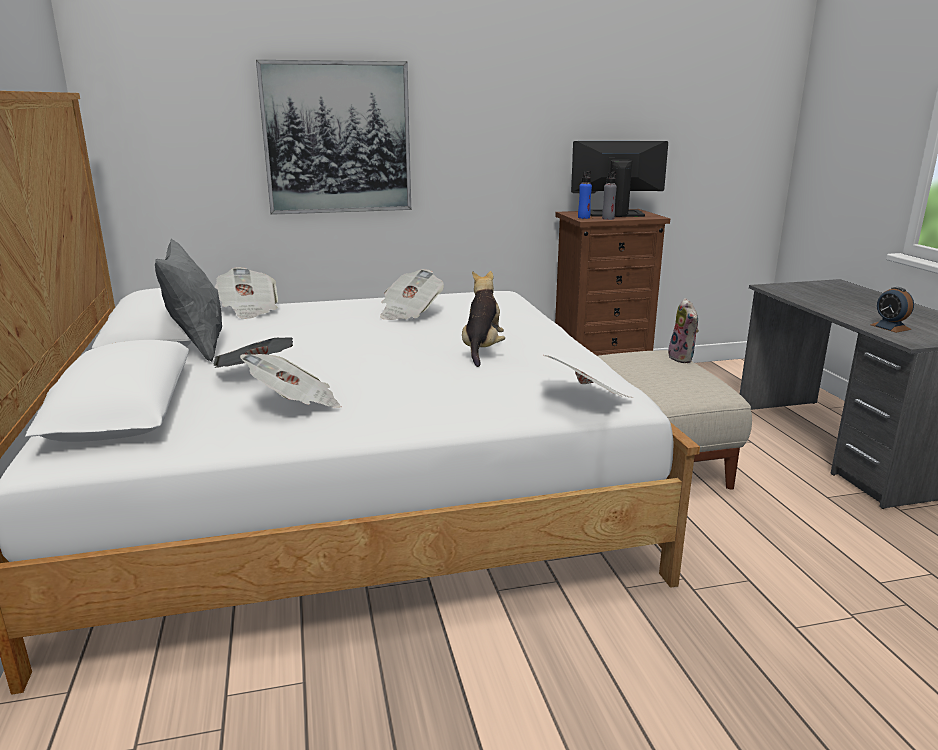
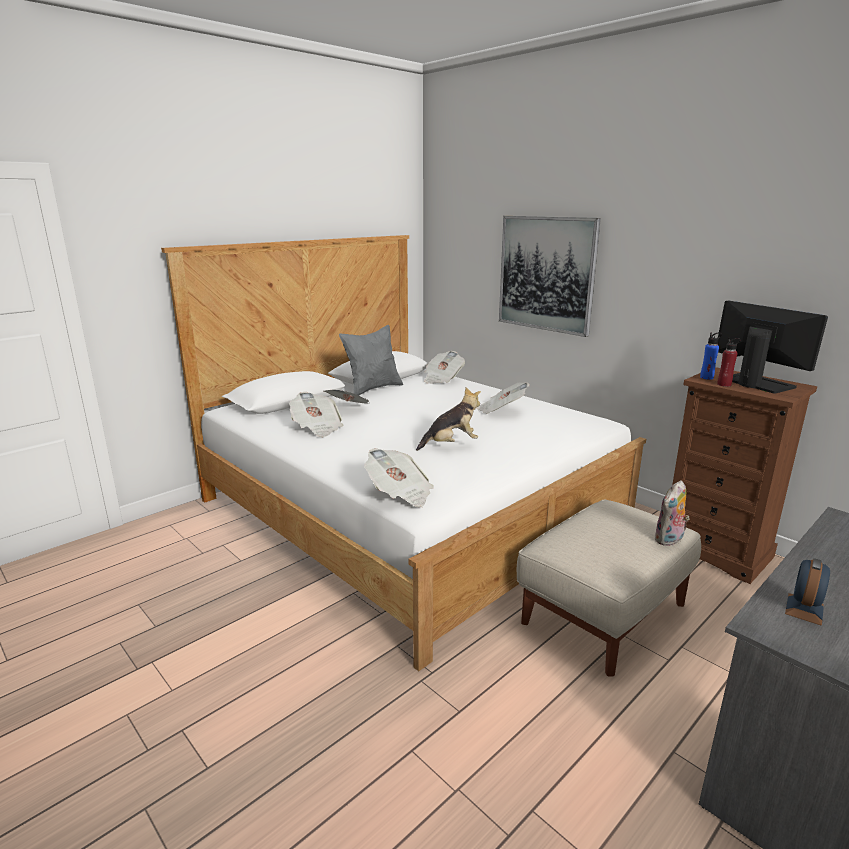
camera: 60 degrees right, 0 degrees up
(608, 218) = (724, 384): grey bottle -> red bottle

